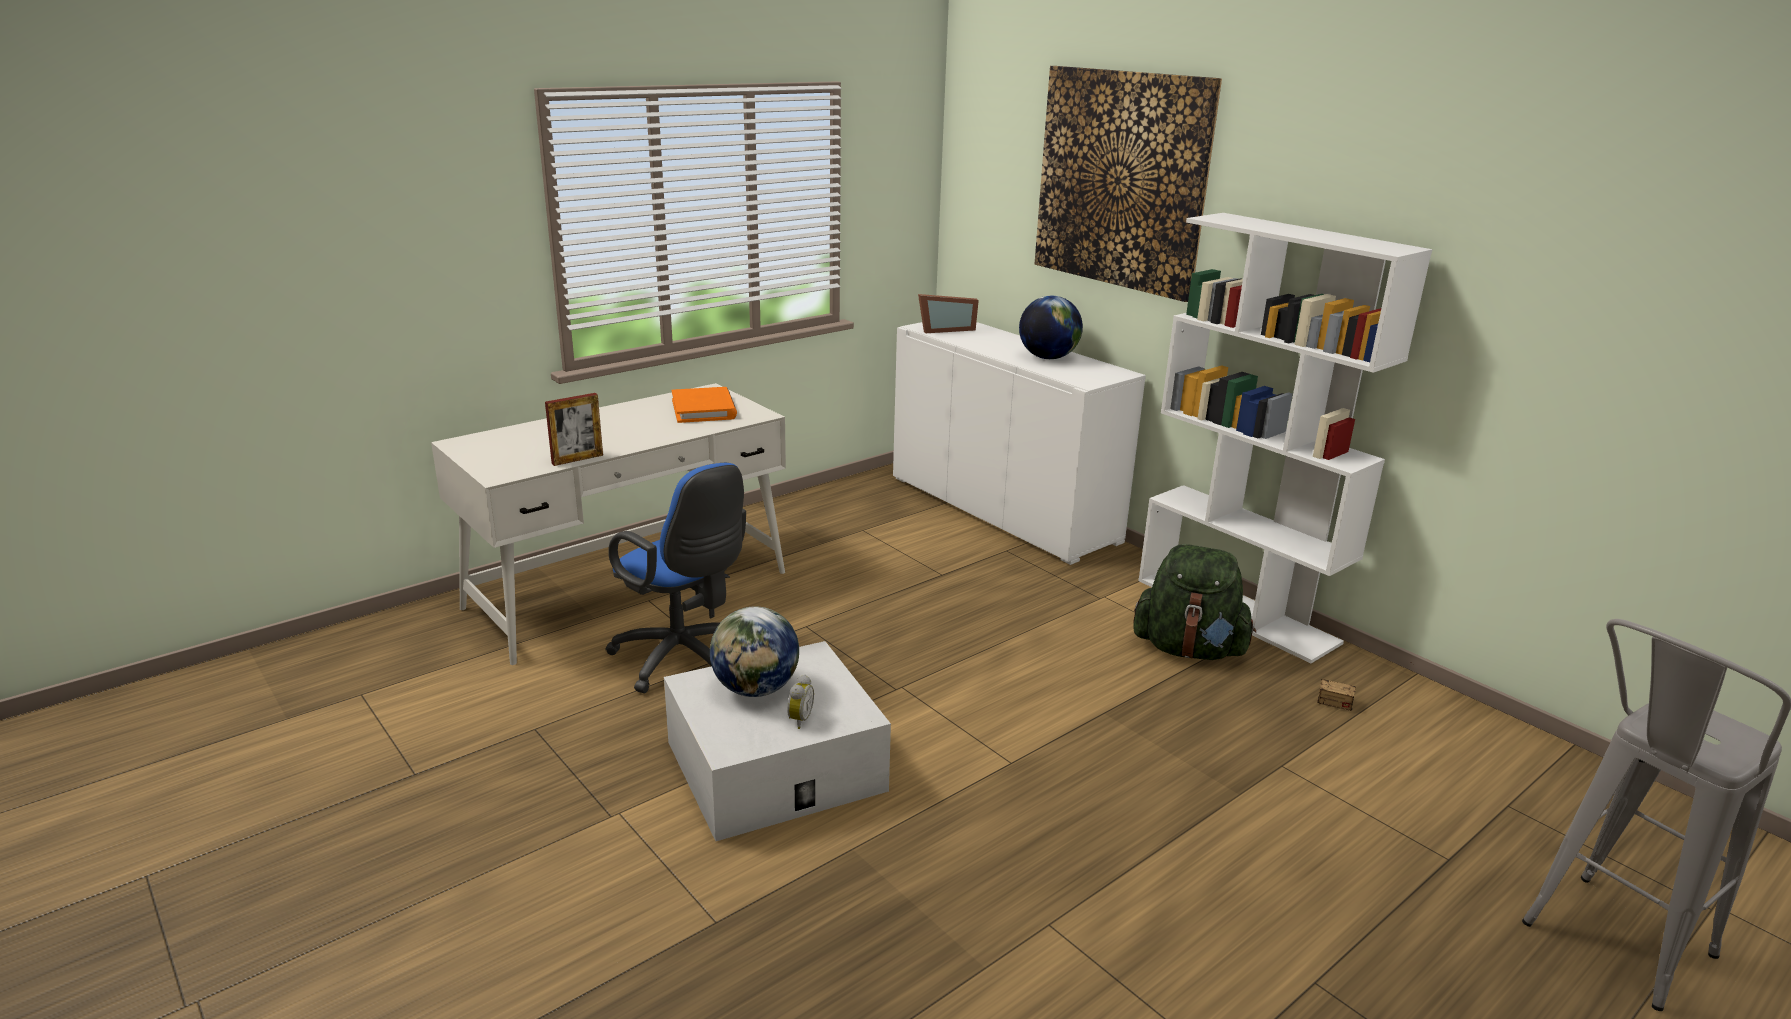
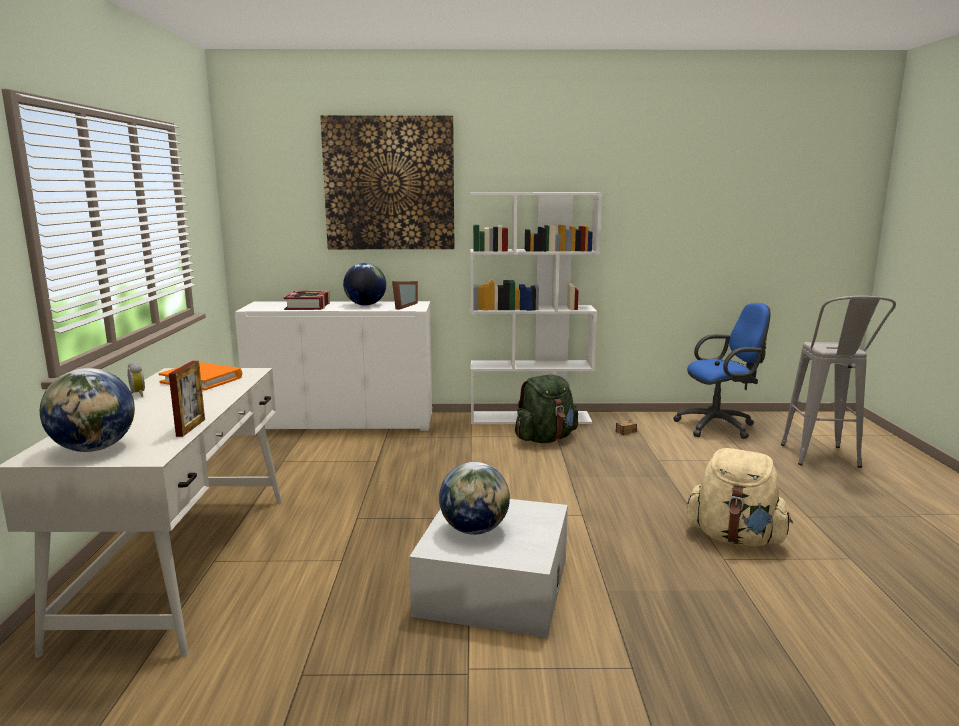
camera: 50 degrees left, 10 degrees down
(495, 451) = (94, 448): none -> globe
(685, 661) = (322, 574): blue office chair -> blue office chair (719, 426)
(798, 720) = (528, 528): alarm clock -> alarm clock (136, 394)
(945, 329) = (269, 307): picture frame -> picture frame (402, 306)
(984, 340) = (308, 306): none -> book
(1126, 918) = (735, 538): none -> beige backpack

